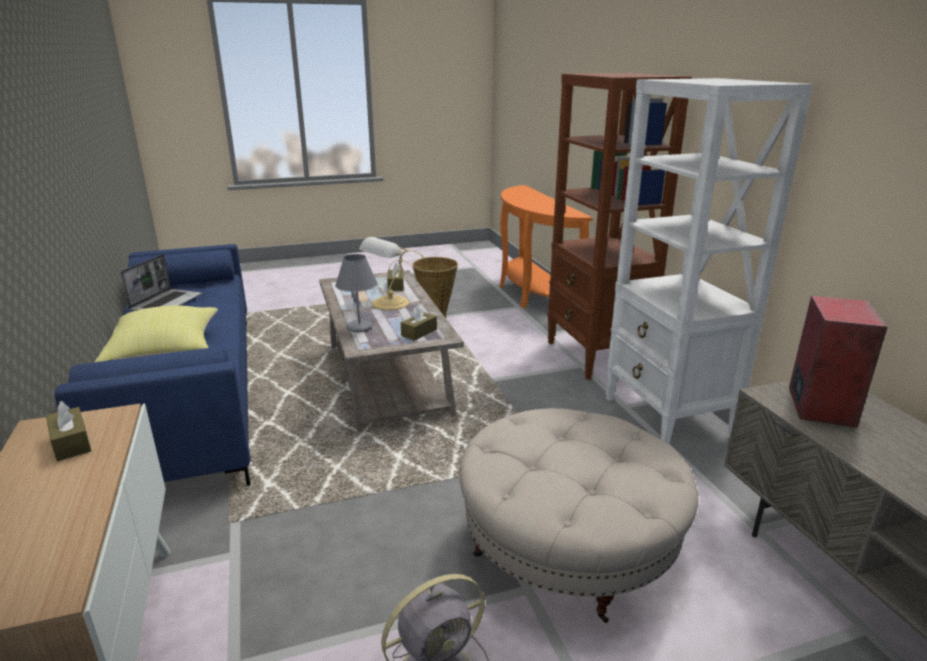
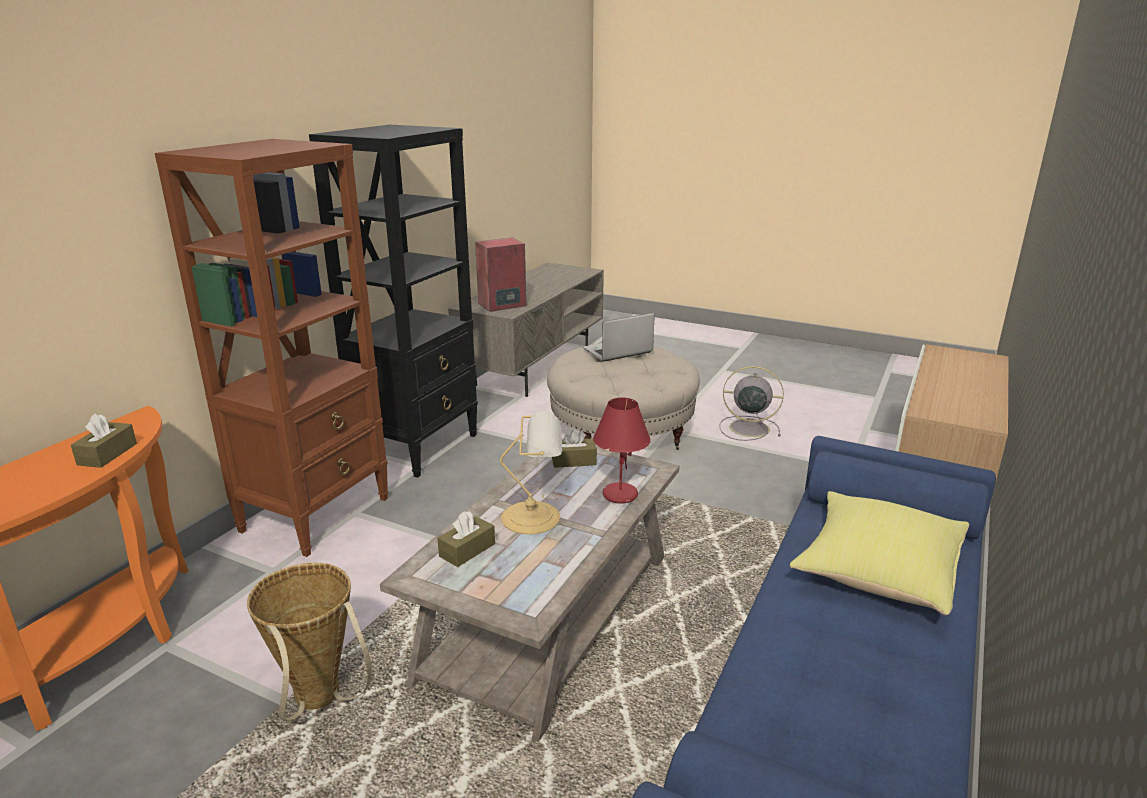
camera: 135 degrees left, 0 degrees up
(71, 443) = (954, 404): brown tissue box -> brown tissue box (107, 454)
(166, 303) = (865, 729): laptop -> laptop (617, 351)
(360, 327) = (619, 494): grey table lamp -> red table lamp
(667, 418) = (418, 446): white bookcase -> black bookcase

